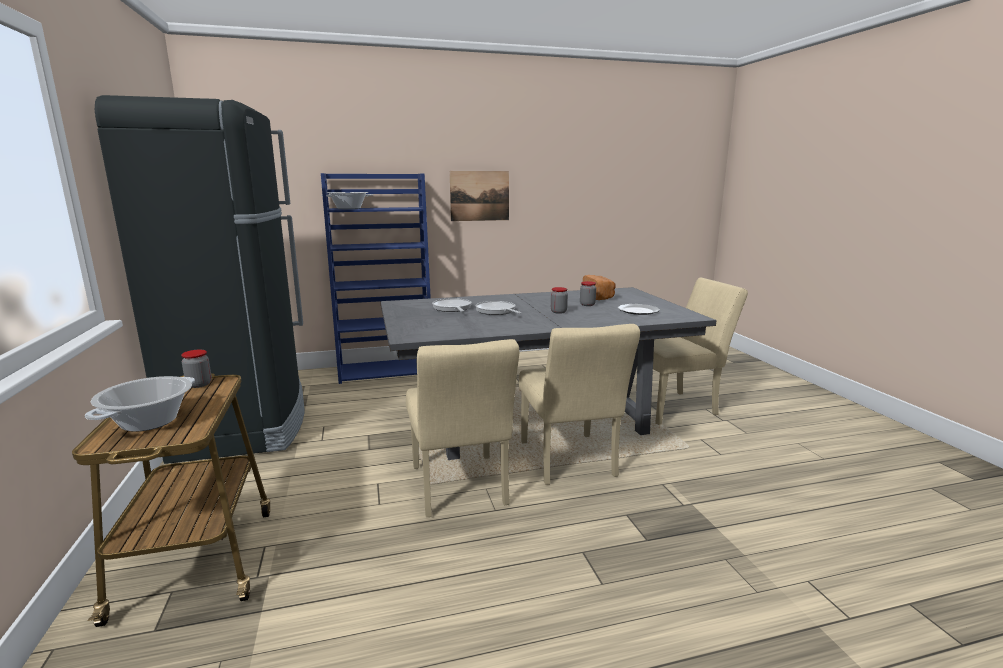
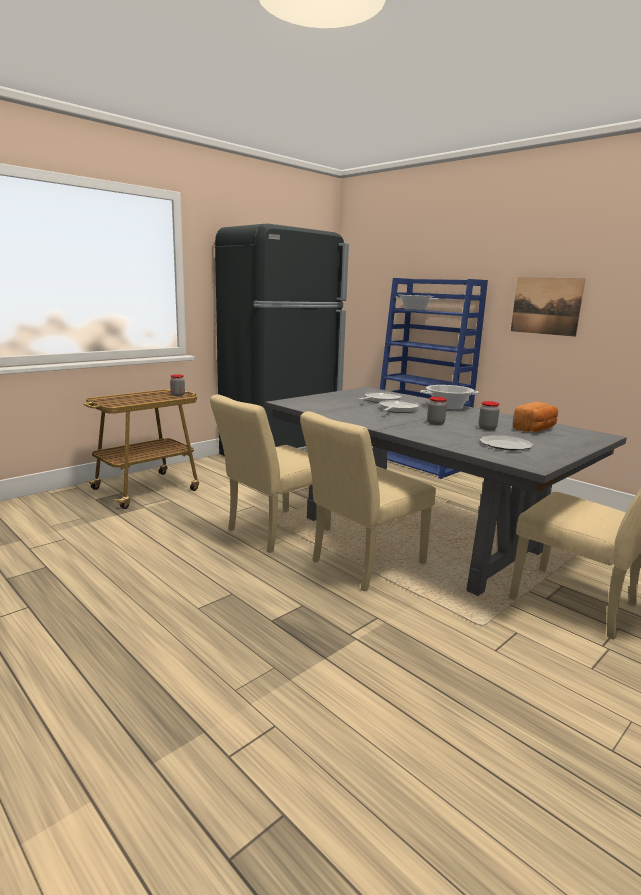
camera: 60 degrees right, 0 degrees up
(149, 422) = (125, 399): cooking pot -> cooking pot (448, 407)

